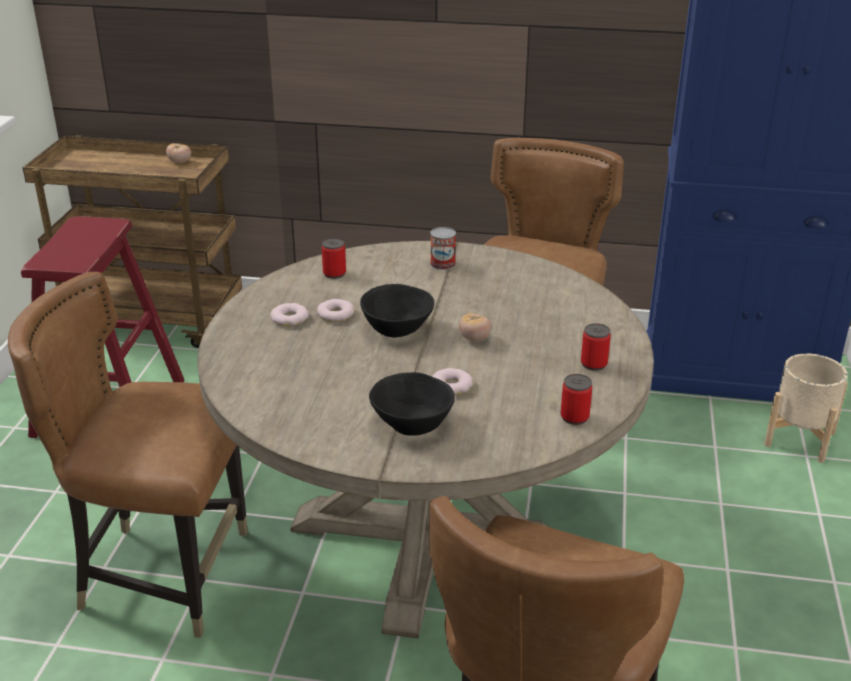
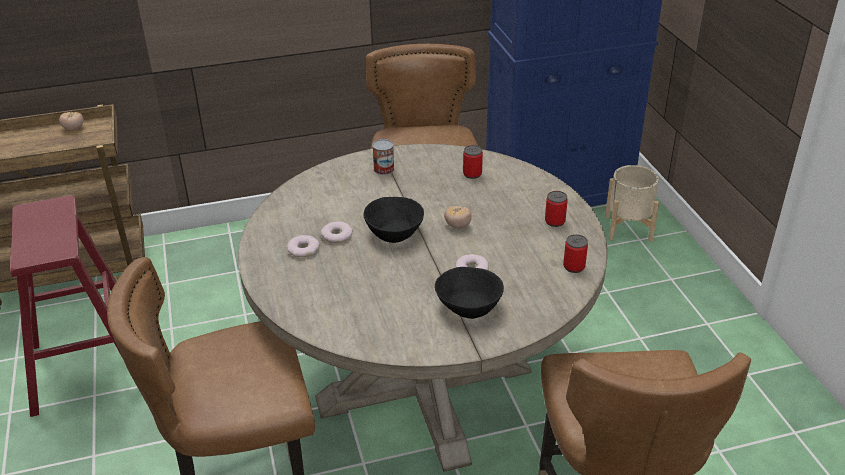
camera: 25 degrees left, 5 degrees up
(334, 273) = (306, 200): can -> can (472, 174)

